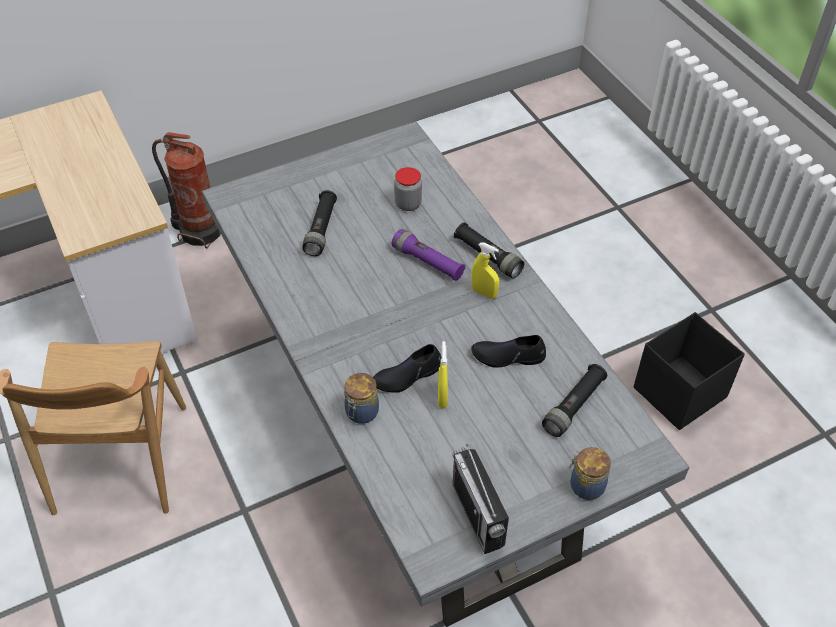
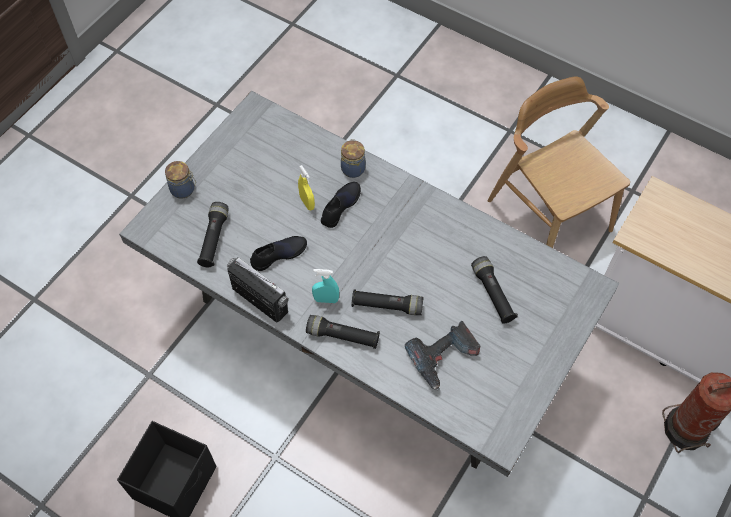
camera: 150 degrees right, 10 degrees up
(408, 204) = (443, 358): jar -> power drill
(428, 262) = (387, 306): purple flashlight -> black flashlight
(478, 515) = (242, 143): radio -> radio (260, 300)
(484, 293) = (326, 299): yellow spray bottle -> turquoise spray bottle

